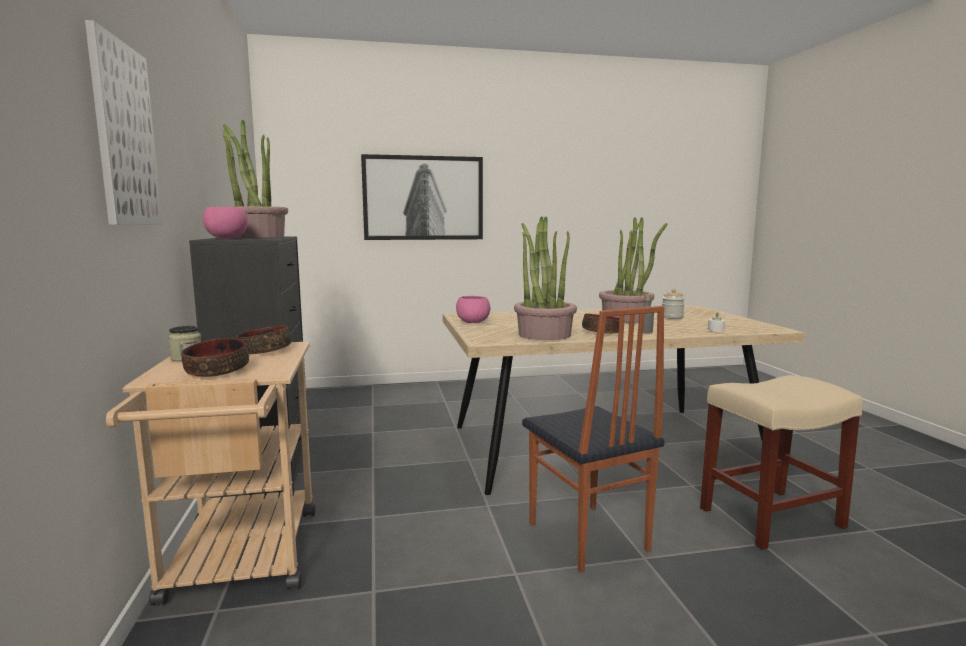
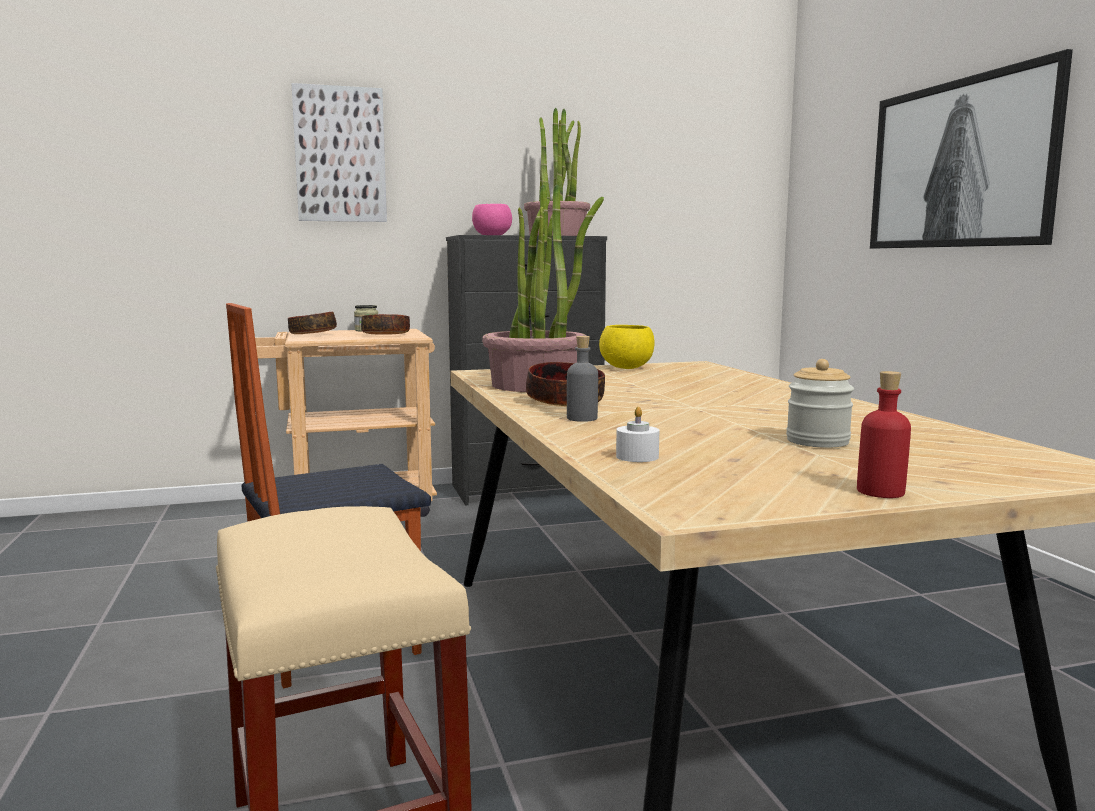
camera: 85 degrees right, 0 degrees up
(473, 322) = (627, 368): pink bowl -> yellow bowl
(626, 319) = (747, 416): potted plant -> none
(737, 318) = (880, 491): none -> red bottle

